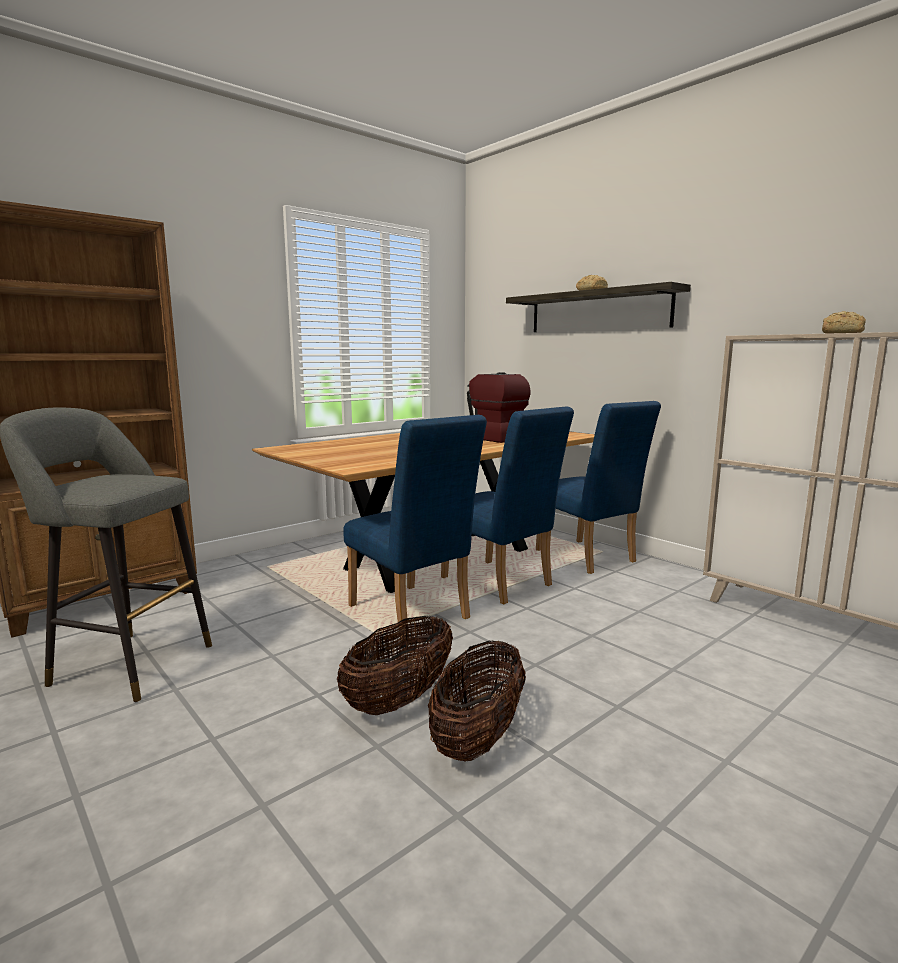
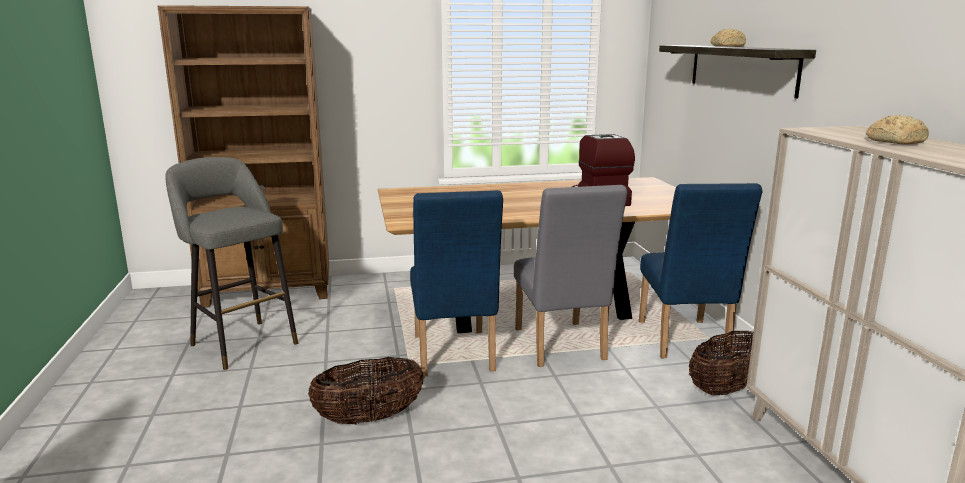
camera: 30 degrees right, 5 degrees up
(478, 738) = (388, 462): basket -> basket (726, 389)
(501, 584) = (561, 348): blue chair -> grey chair

